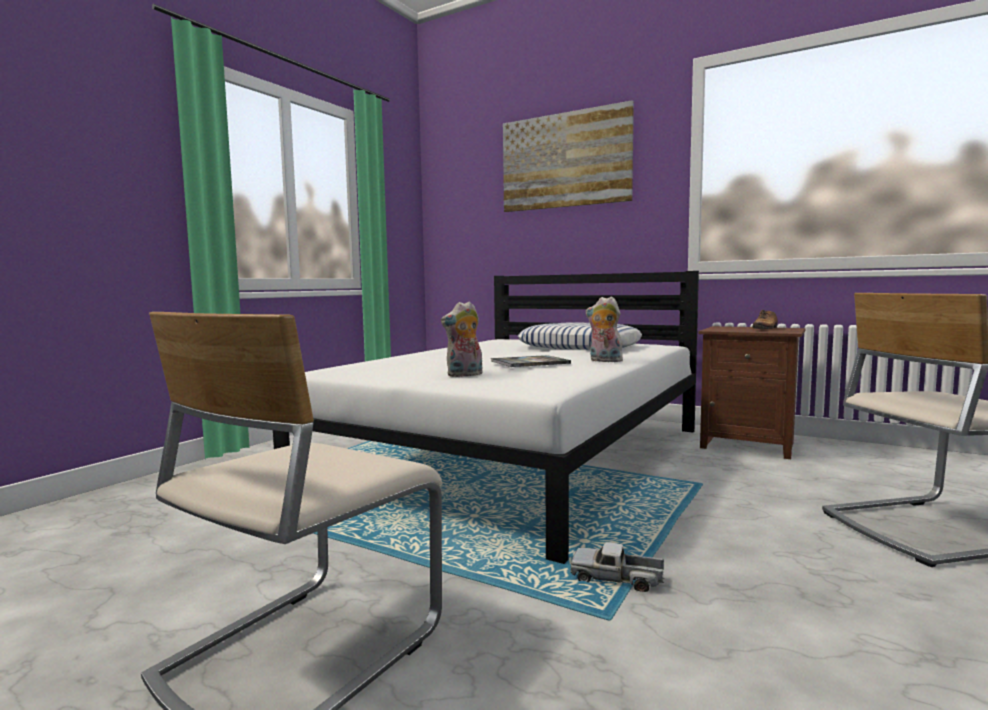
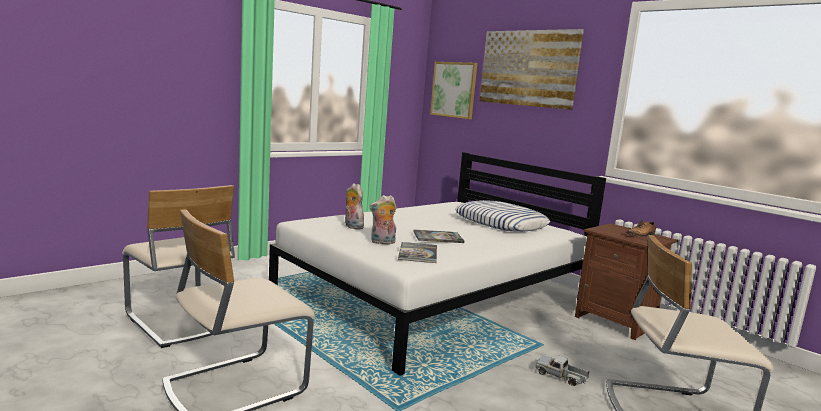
camera: 15 degrees right, 5 degrees up
(139, 562) = (180, 321): none -> beige chair
(465, 204) = (454, 90): none -> picture
(530, 378) = (418, 253): none -> book
(604, 361) = (492, 244): plush toy -> plush toy (352, 227)
(617, 579) = (423, 391): toy truck -> toy truck (561, 376)

